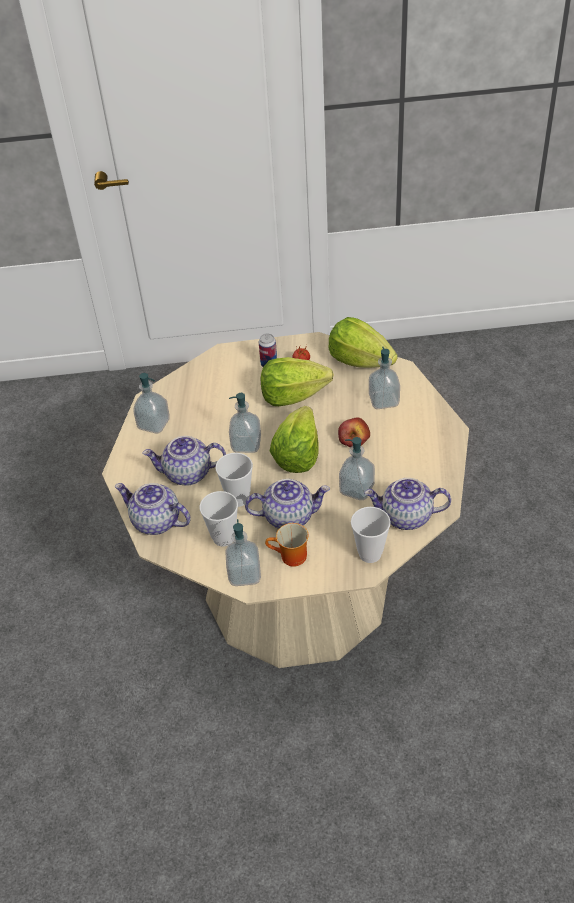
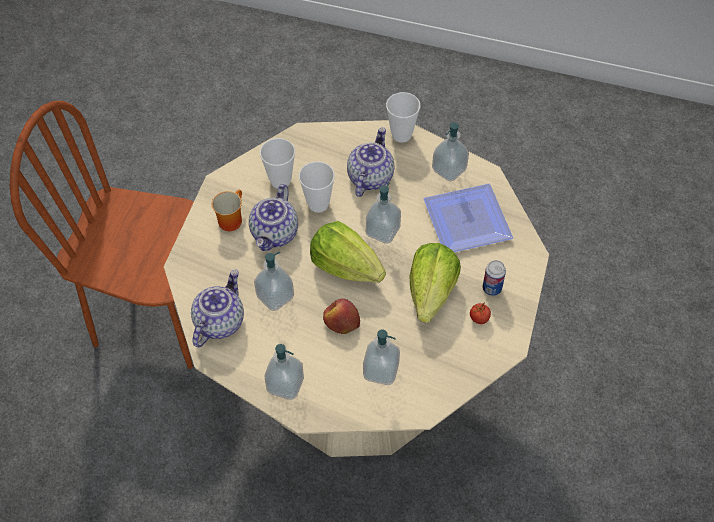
camera: 110 degrees right, 10 degrees up
(155, 522) = (326, 141): teapot -> none
(211, 396) = (465, 224): none -> plate
(244, 574) = (233, 183): soap dispenser -> soap dispenser (285, 385)
(321, 790) = (160, 316): none -> brown chair
(360, 360) = (456, 376): lettuce -> none
(370, 554) = (197, 276): cup -> cup (401, 135)

